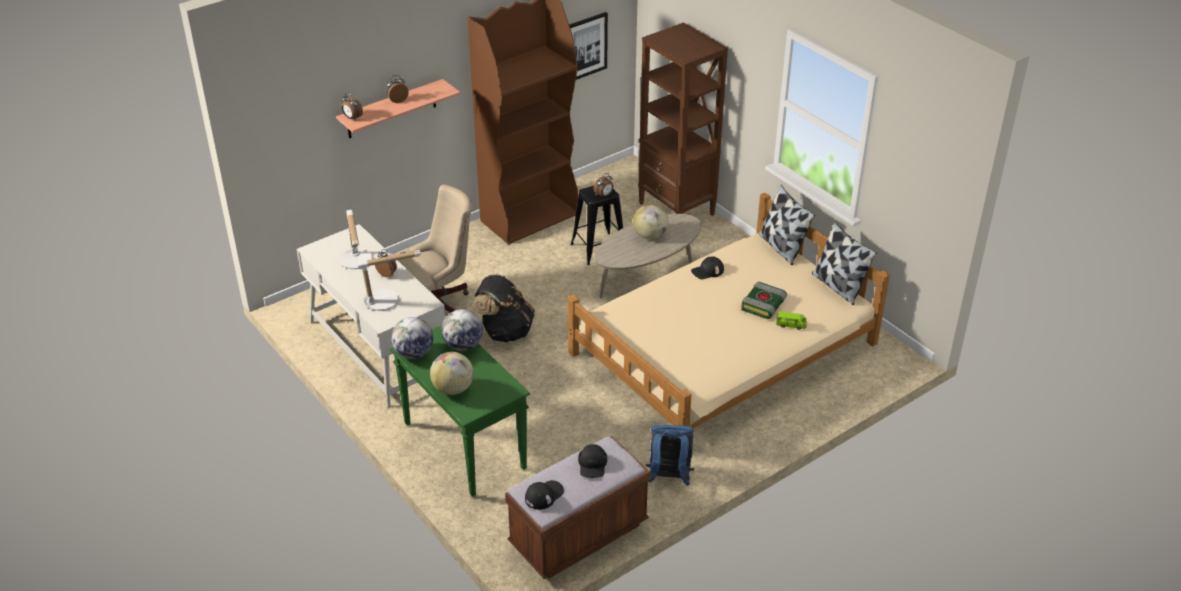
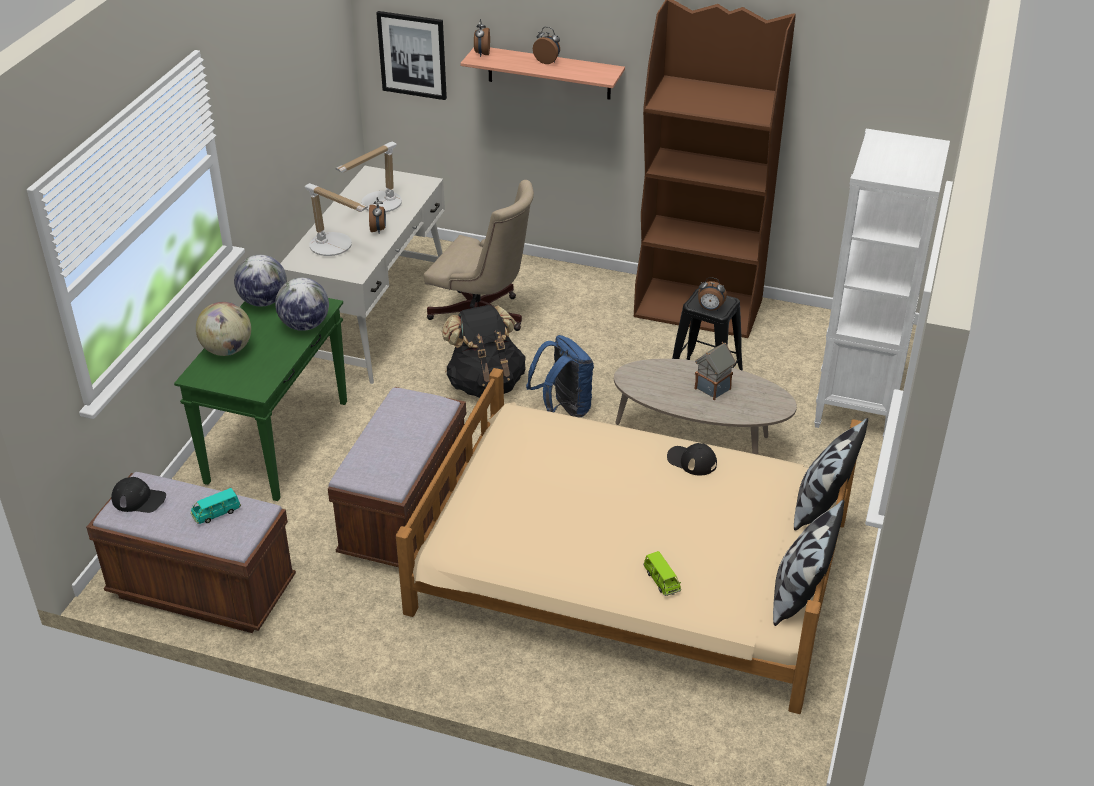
camera: 55 degrees right, 0 degrees up
(585, 47) = (859, 127): picture -> picture (412, 55)
(592, 464) = (216, 513): black cap -> turquoise toy car
(595, 417) = (405, 514): none -> brown bench
(650, 236) = (713, 388): globe -> toy house
(669, 478) = (352, 622): blue backpack -> blue backpack (563, 408)
(676, 209) = (856, 407): brown bookcase -> white bookcase
(763, 305) = (675, 539): book -> none

